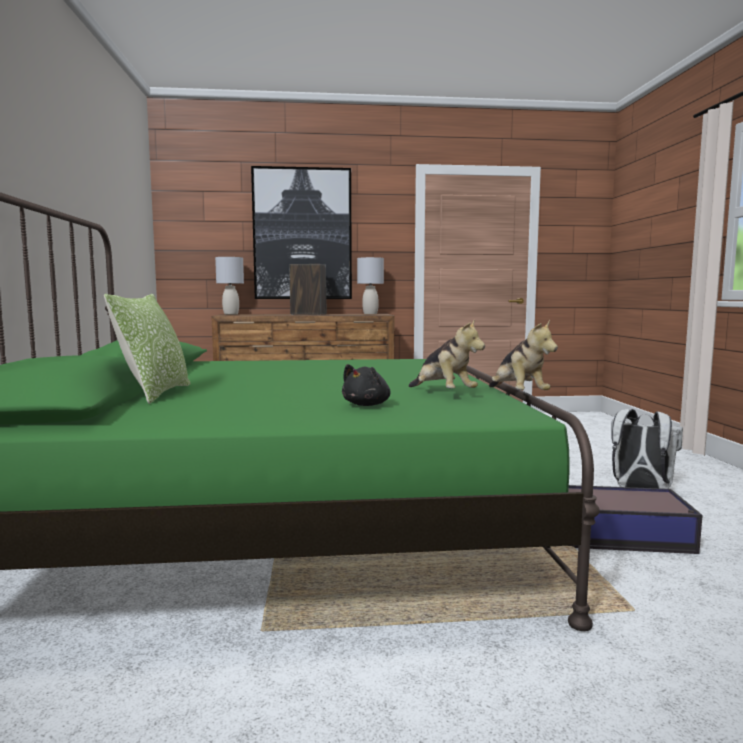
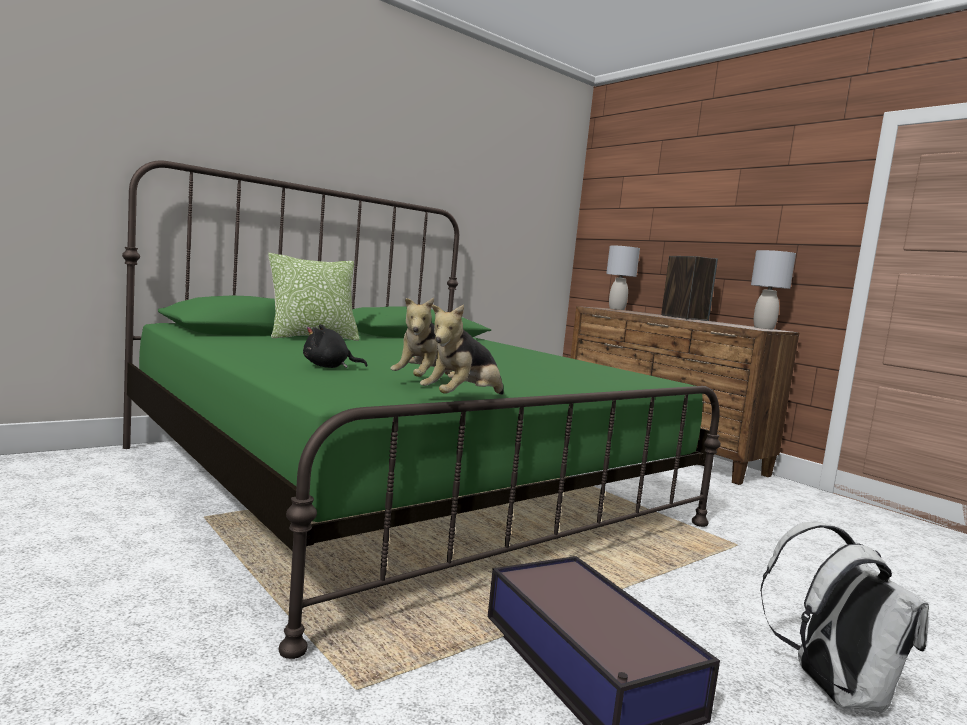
camera: 55 degrees right, 0 degrees up
(302, 234) = (711, 221): picture -> none

